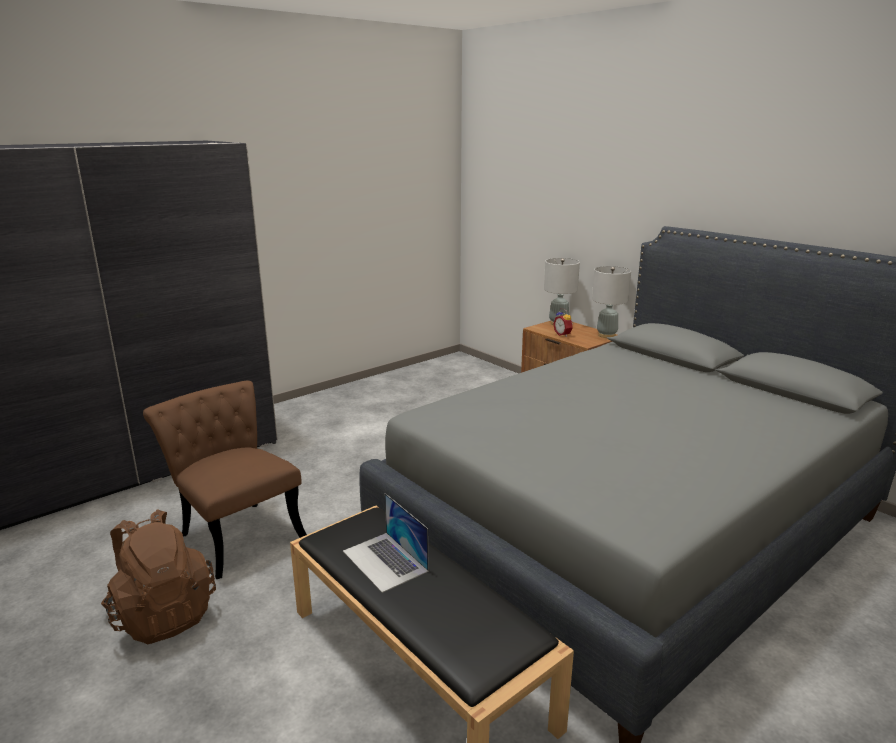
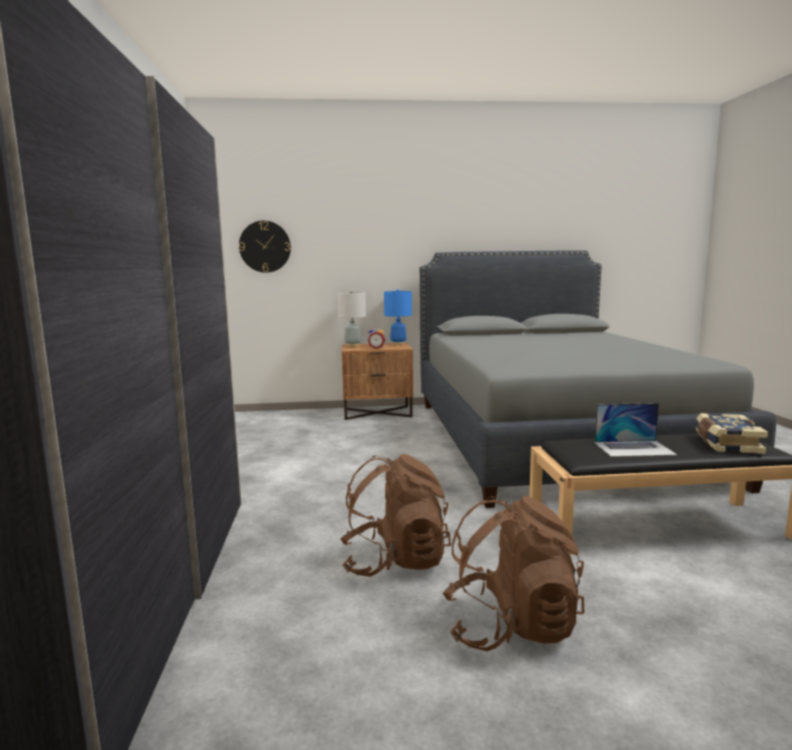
camera: 55 degrees left, 10 degrees down
(236, 533) = (395, 561): brown chair -> brown backpack
(465, 626) = (726, 444): none -> book
(507, 193) = (265, 246): none -> wall clock
(606, 335) = (398, 344): grey table lamp -> blue table lamp

